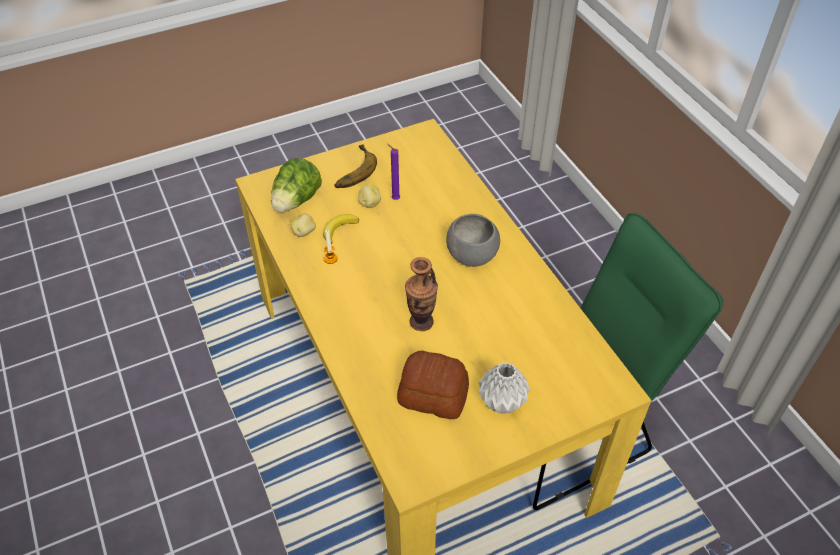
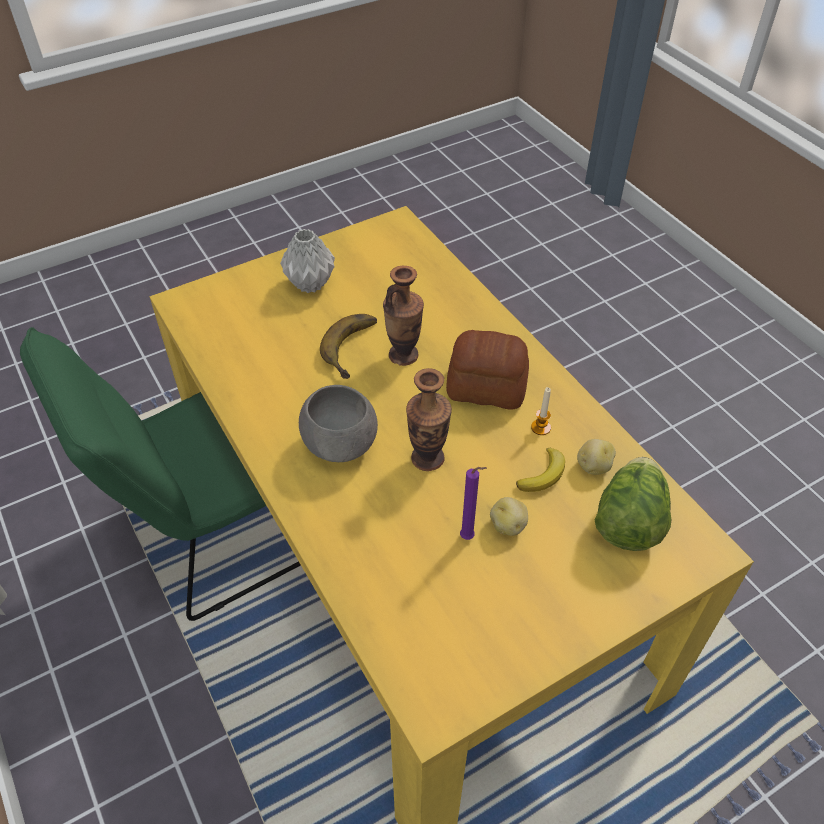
camera: 175 degrees right, 0 degrees up
(352, 170) = (557, 594): banana -> banana (356, 349)
(413, 243) = (427, 458): none -> vase
(432, 395) = (383, 286): bread -> bread (487, 388)

